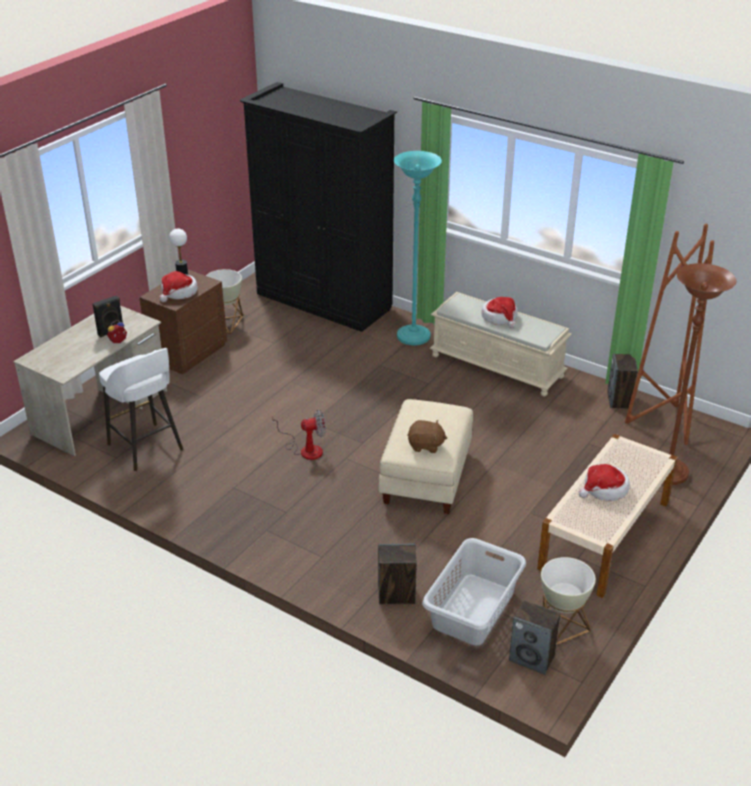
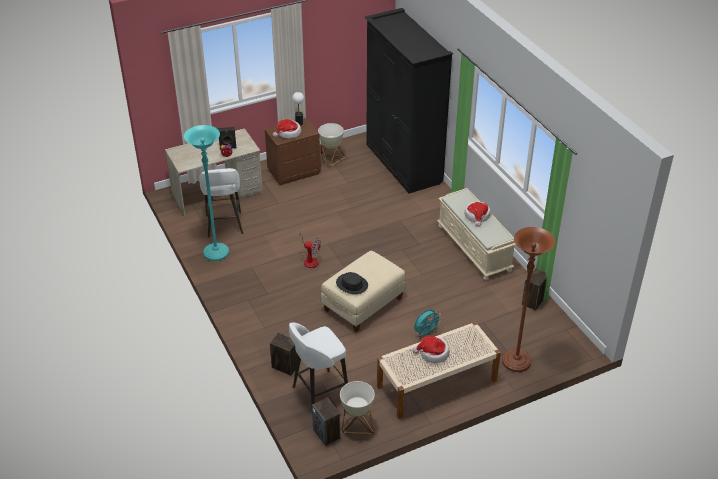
camera: 30 degrees right, 5 degrees up
(413, 337) = (438, 208): turquoise floor lamp -> turquoise floor lamp (216, 253)
(425, 446) = (352, 284): brown plush toy -> black hat
(472, 609) = (319, 392): grey laundry basket -> white stool
(534, 481) = (426, 333): none -> turquoise fan
(663, 424) = (546, 329): brown clothes rack -> none

